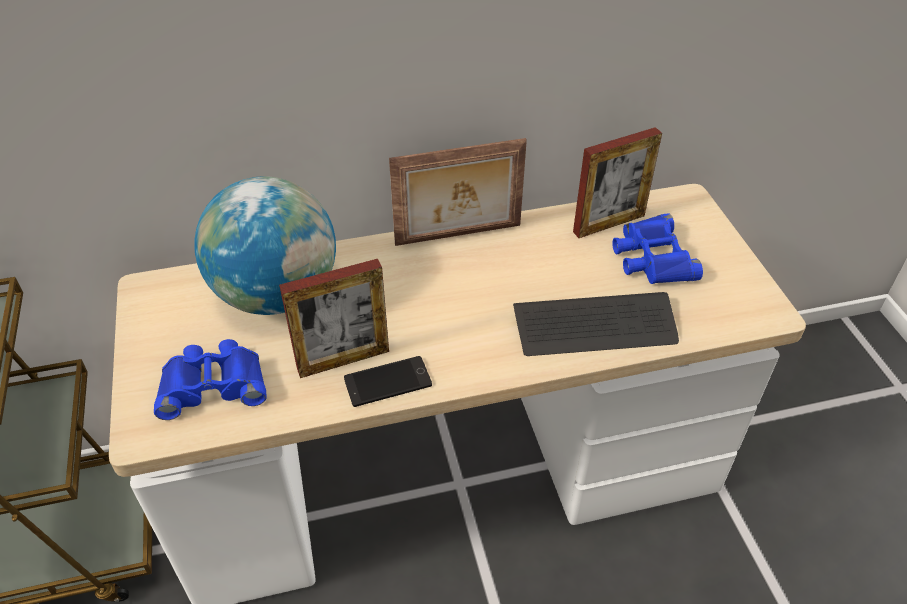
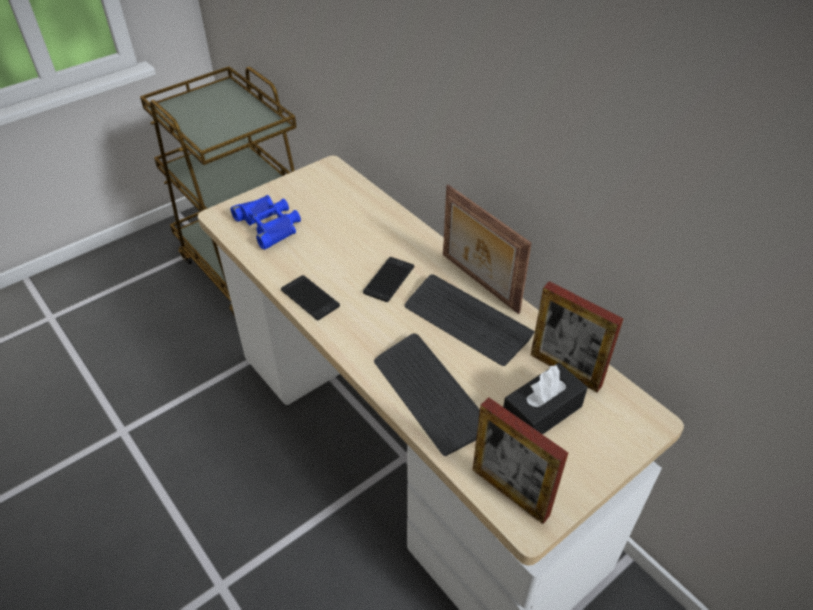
camera: 65 degrees right, 0 degrees up
(277, 294) = (358, 220): globe -> none
(343, 360) = (318, 270): picture frame -> picture frame (510, 492)
(405, 302) = (389, 280): none -> phone
(508, 264) = (467, 321): none -> keyboard
(651, 258) = (542, 412): blue binoculars -> black tissue box

